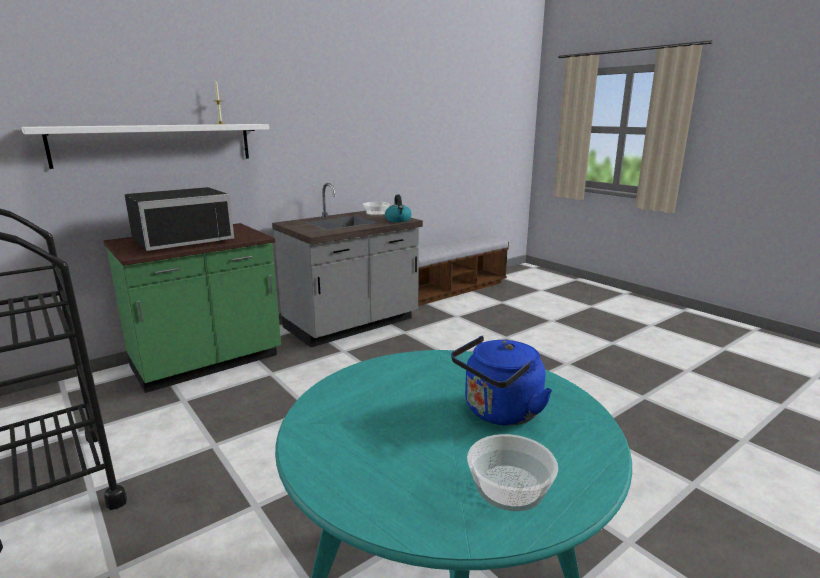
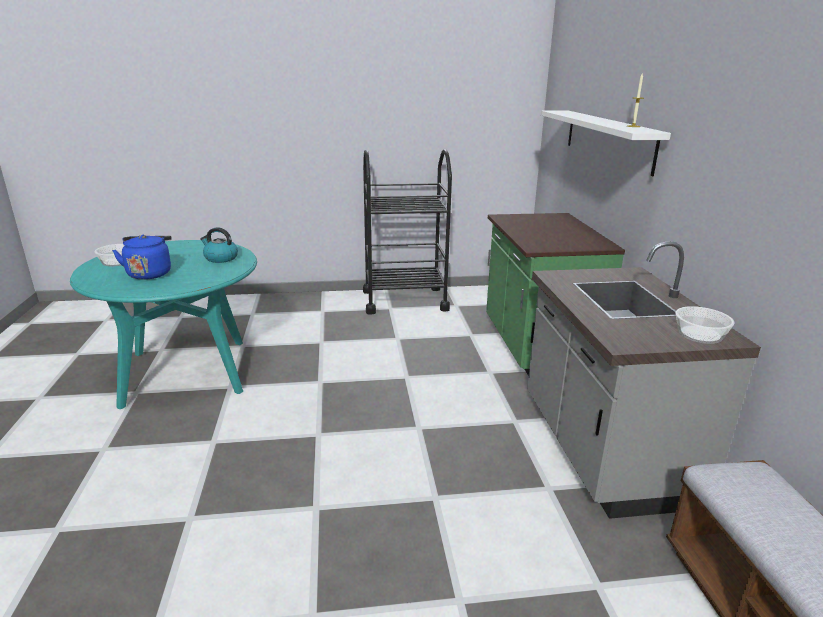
camera: 120 degrees right, 5 degrees up
(182, 240) = (546, 228): black microwave -> none
(398, 220) = (621, 336): kettle -> kettle (220, 258)

